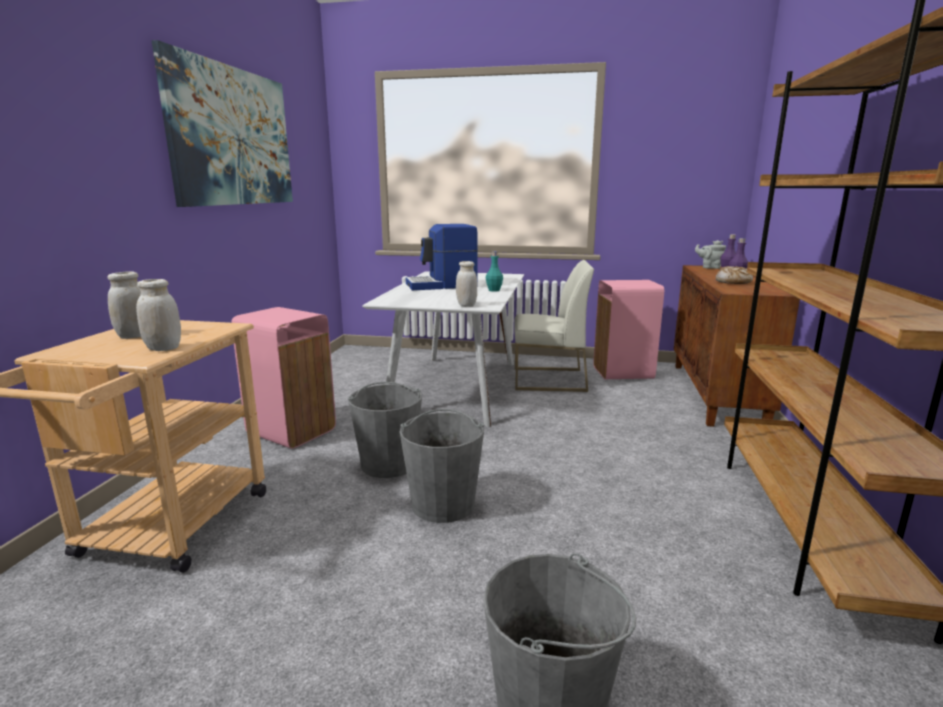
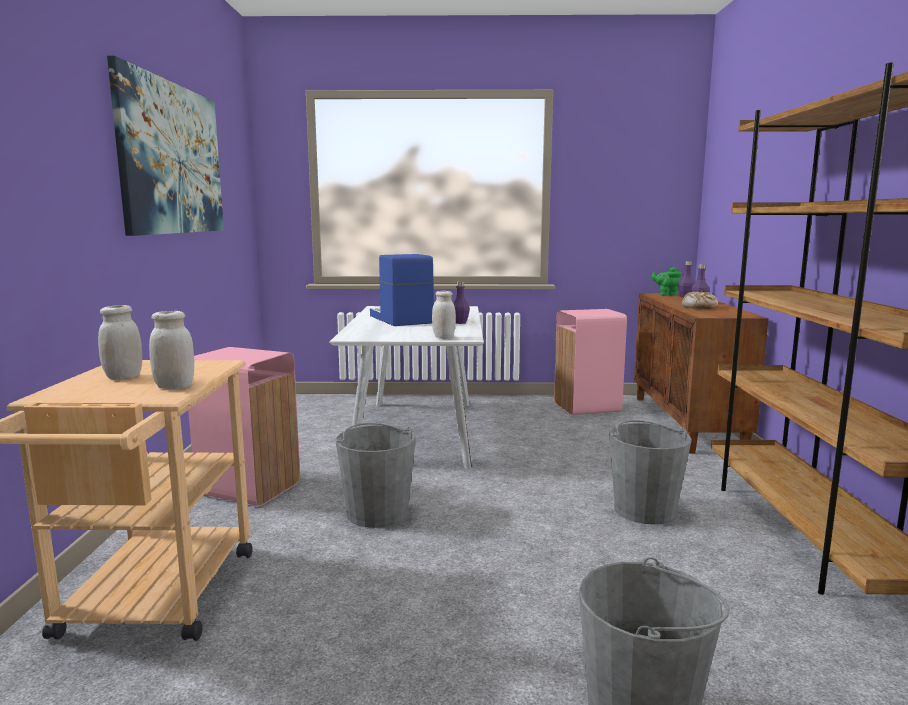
camera: 10 degrees left, 5 degrees down
(442, 285) = (400, 319): coffee machine -> coffee machine turned 90 degrees clockwise
(443, 504) = (455, 547): grey bucket -> grey bucket (644, 510)
(494, 290) = (460, 322): turquoise bottle -> purple bottle
(548, 380) = (513, 418): white chair -> none
(709, 267) = (666, 294): grey teapot -> green teapot

